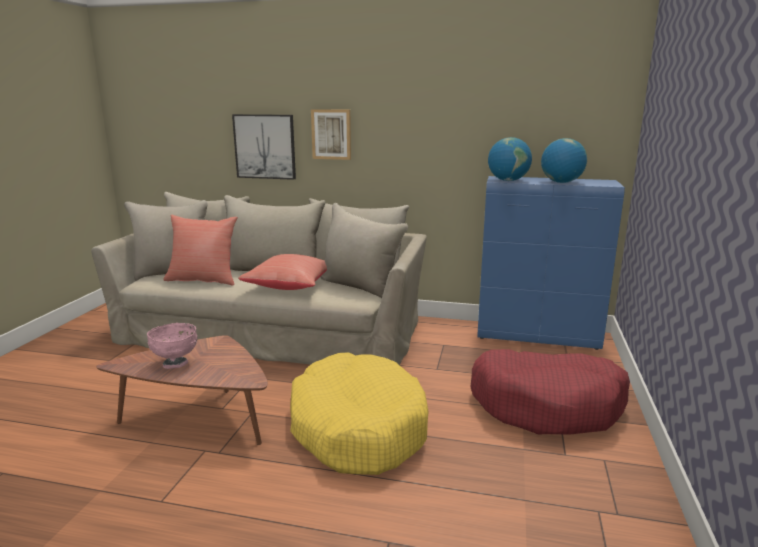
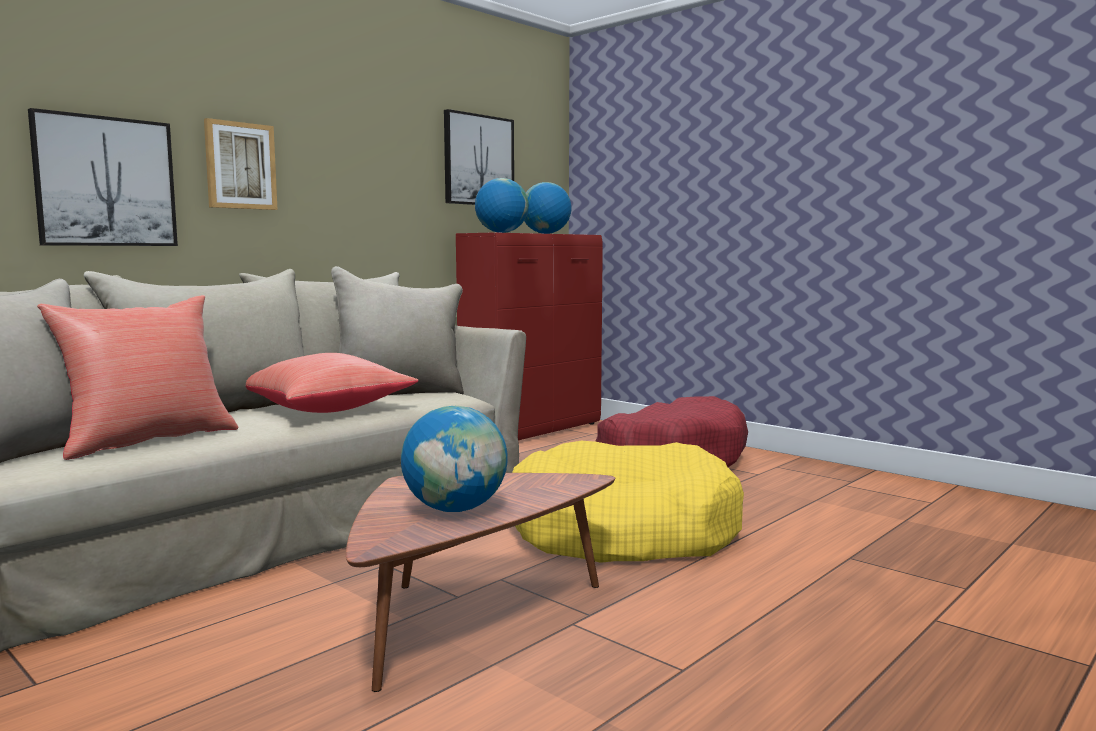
camera: 60 degrees left, 10 degrees down
(176, 364) = (455, 509): pink bowl -> globe
(522, 117) = (478, 160): none -> picture
(538, 336) = (533, 431): blue cabinet -> red cabinet

